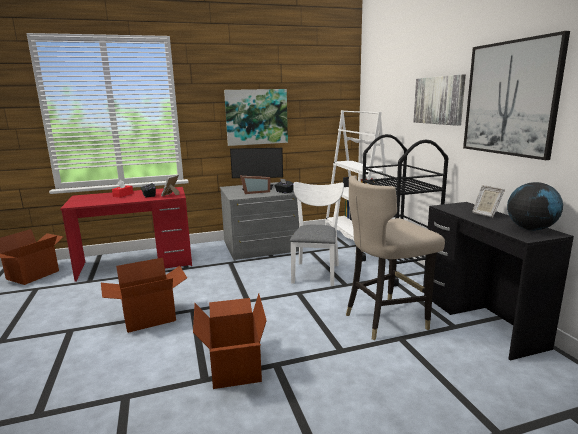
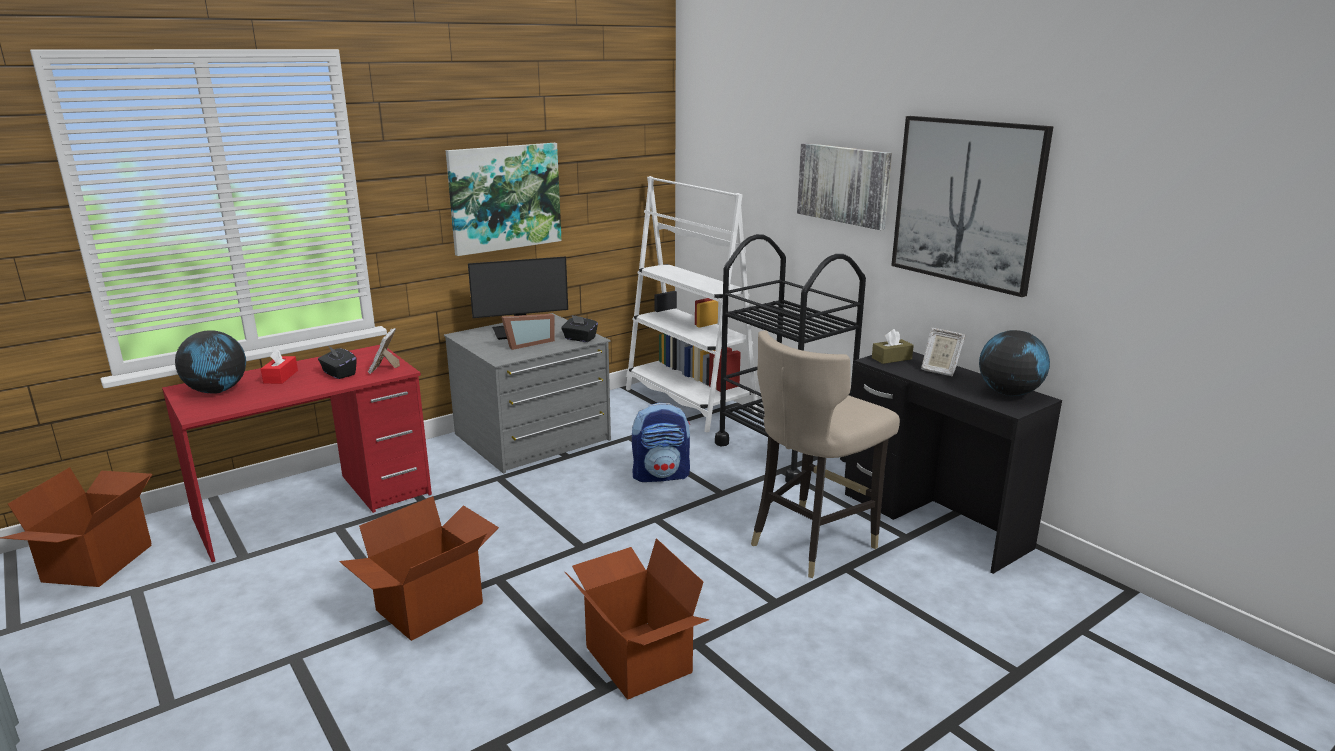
camera: 20 degrees left, 5 degrees up
(91, 198) = (217, 391): none -> globe
(316, 271) = (661, 475): white chair -> backpack
(455, 206) = (891, 358): none -> brown tissue box

